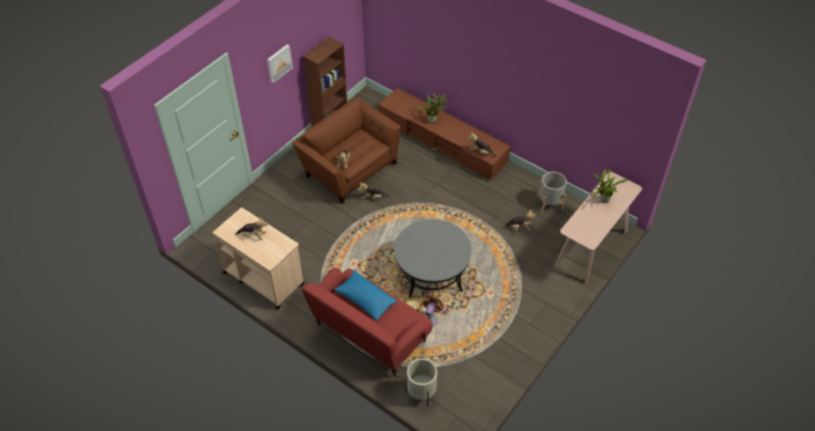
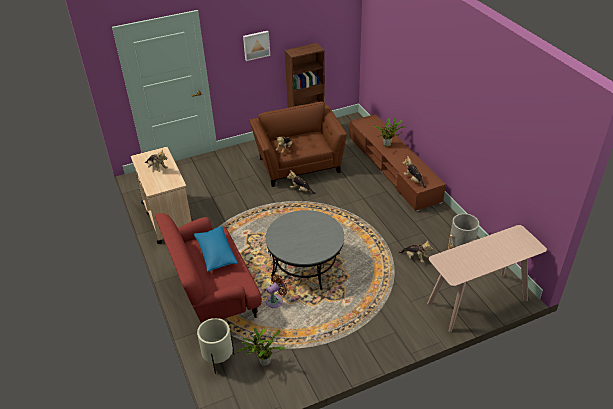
camera: 30 degrees right, 10 degrees down
(603, 200) = (494, 247): potted plant -> potted plant (263, 362)

